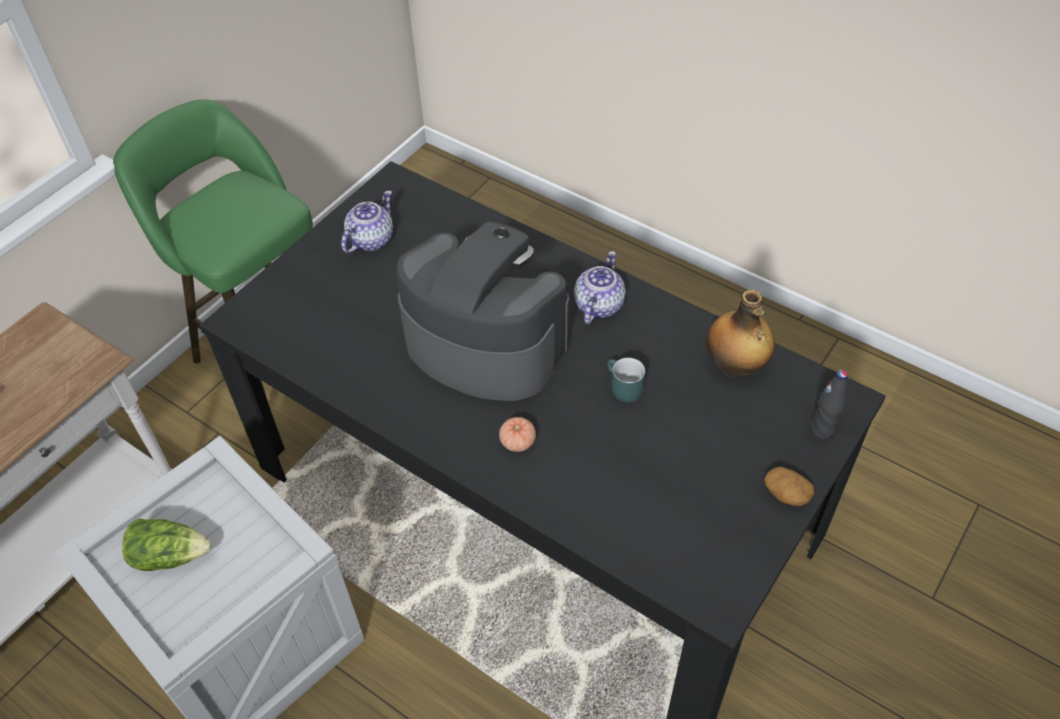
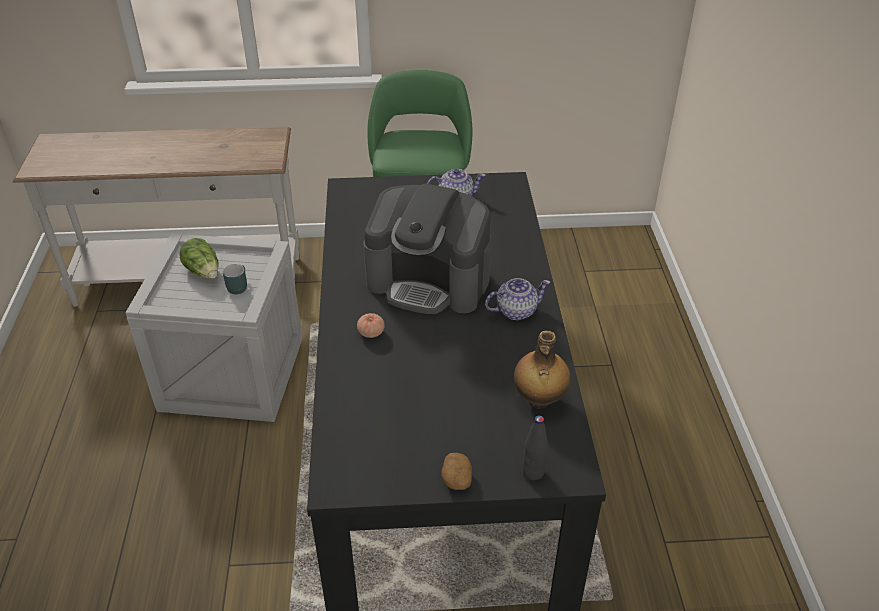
camera: 50 degrees right, 10 degrees down
(484, 344) = (429, 281): coffee machine -> coffee machine turned 120 degrees clockwise
(621, 389) = (459, 356): turquoise mug -> turquoise mug (237, 286)

